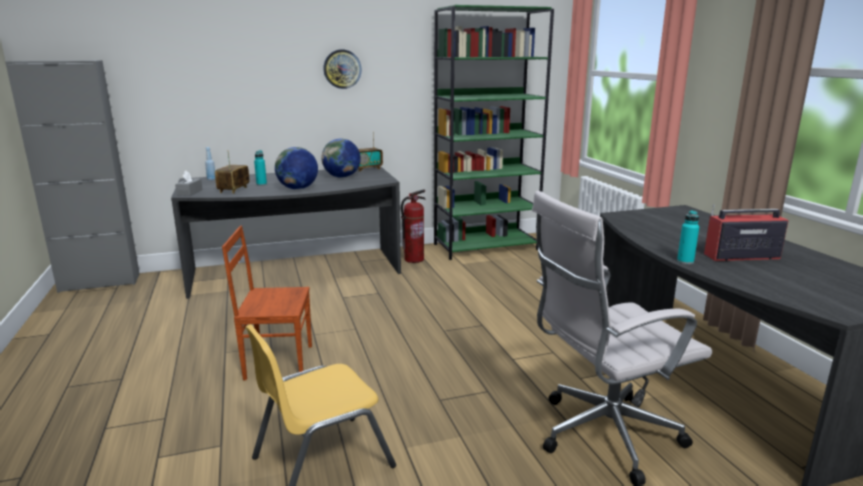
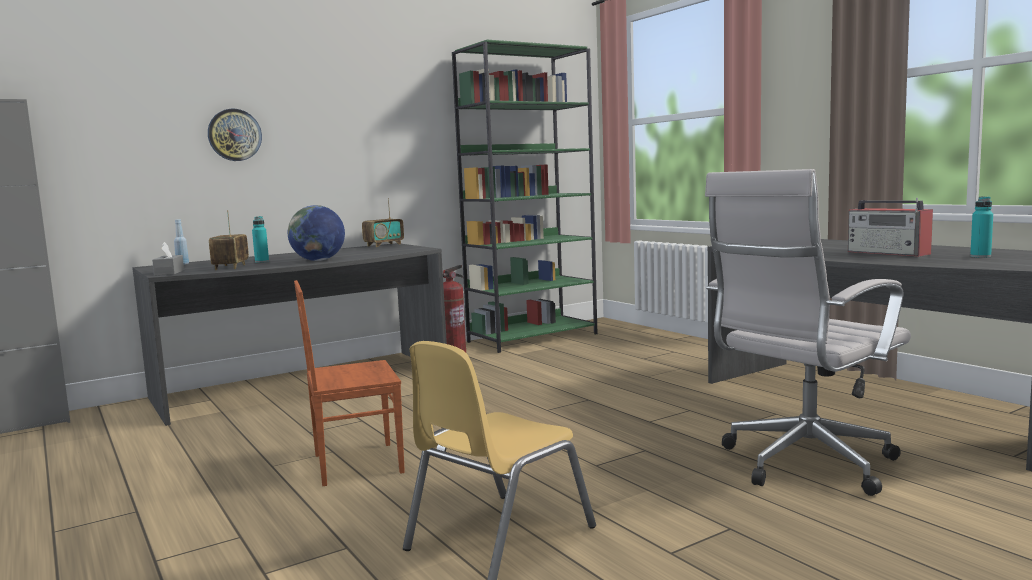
camera: 15 degrees left, 10 degrees down
(342, 69) = (346, 120): wall clock -> wall clock (234, 135)
(342, 177) = (361, 251): globe -> none
(685, 261) = (843, 259): turquoise bottle -> turquoise bottle (980, 256)
(740, 256) = (888, 253): radio -> radio turned 105 degrees counterclockwise

